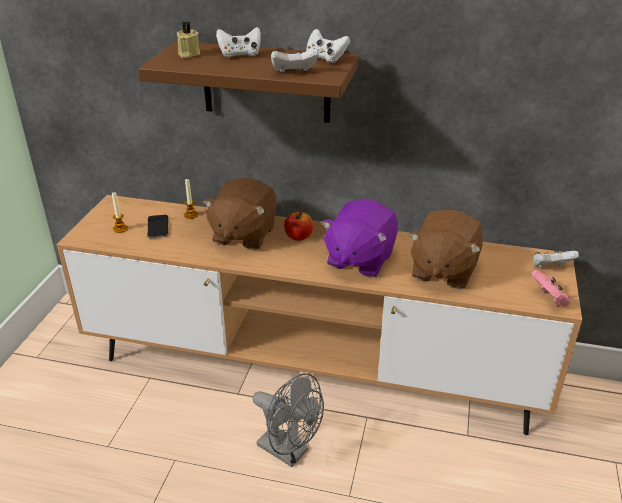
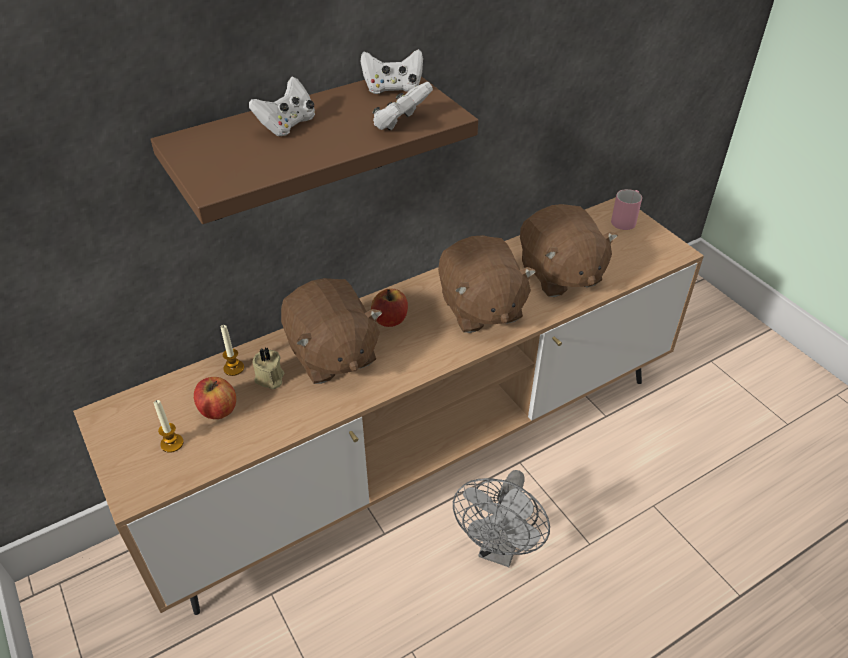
camera: 45 degrees left, 10 degrees up
(158, 227) = (218, 410): phone -> apple
(188, 54) = (220, 153): beige candle -> beige candle (270, 379)
(289, 451) = (499, 549): grey fan -> grey fan turned 120 degrees clockwise
(359, 259) = (480, 308): purple plush toy -> brown plush toy
(549, 299) = (662, 250): pink game controller -> none
(551, 267) = (626, 219): white game controller -> pink mug

